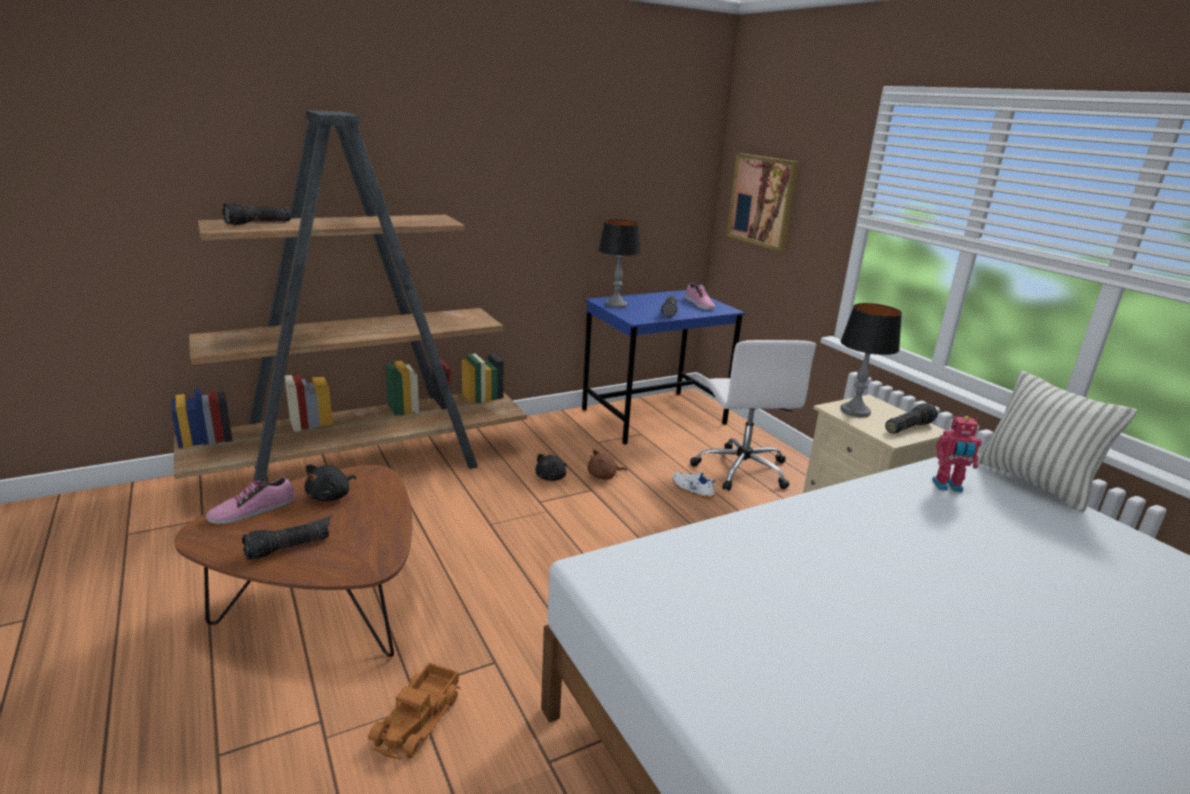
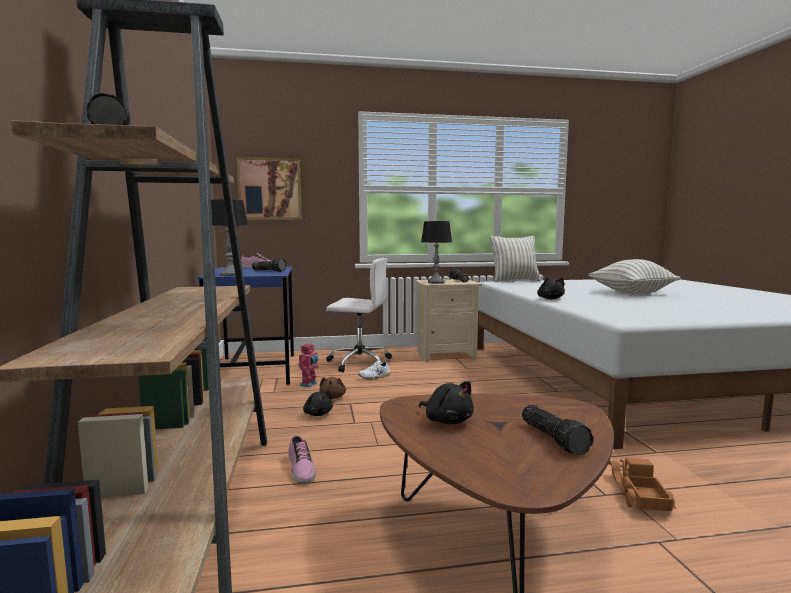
camera: 70 degrees left, 15 degrees down
(252, 510) = (470, 459): shoe -> shoe (300, 468)
(419, 719) = (637, 493): toy truck -> toy truck turned 120 degrees counterclockwise
(791, 514) = (550, 299): none -> black plush toy
(947, 486) = (518, 286): toy robot -> toy robot (309, 384)
(1008, 627) = (631, 293): none -> pillow

